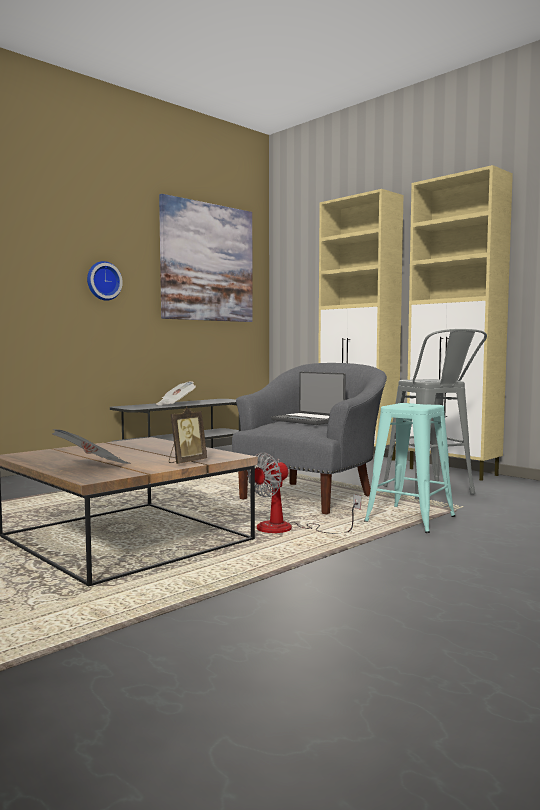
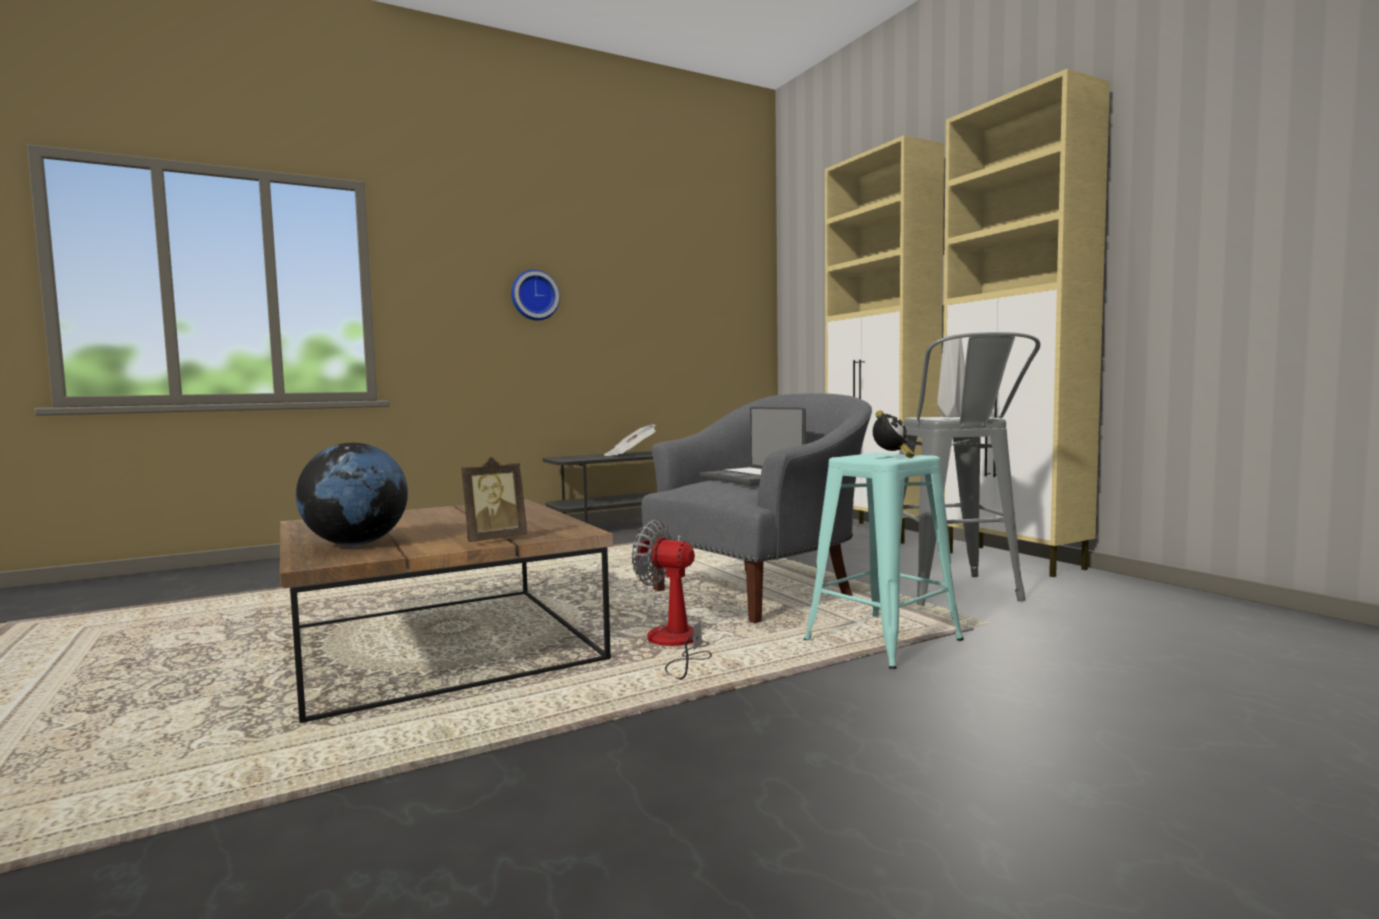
camera: 15 degrees right, 0 degrees up
(92, 467) = (356, 544): newspaper -> globe
(207, 262) = (683, 266): picture -> none
(288, 529) = (676, 645): fan -> fan turned 60 degrees clockwise
(418, 406) = (892, 457): none -> alarm clock
(429, 379) = (953, 416): none -> grey vase

